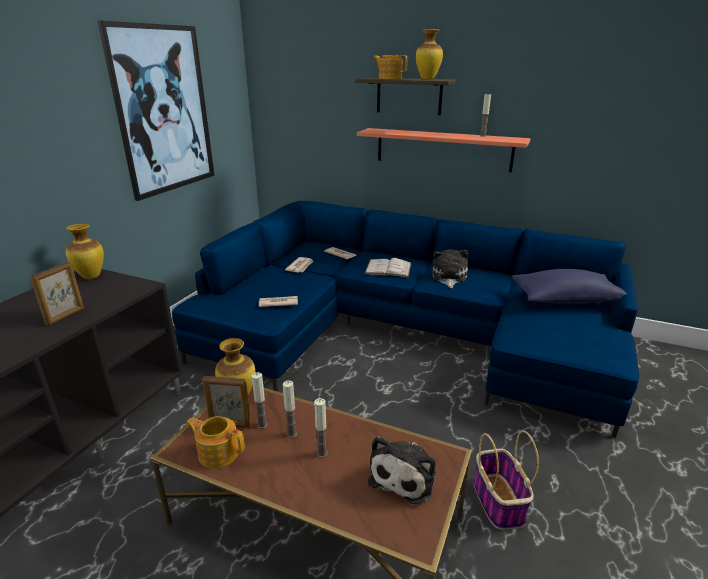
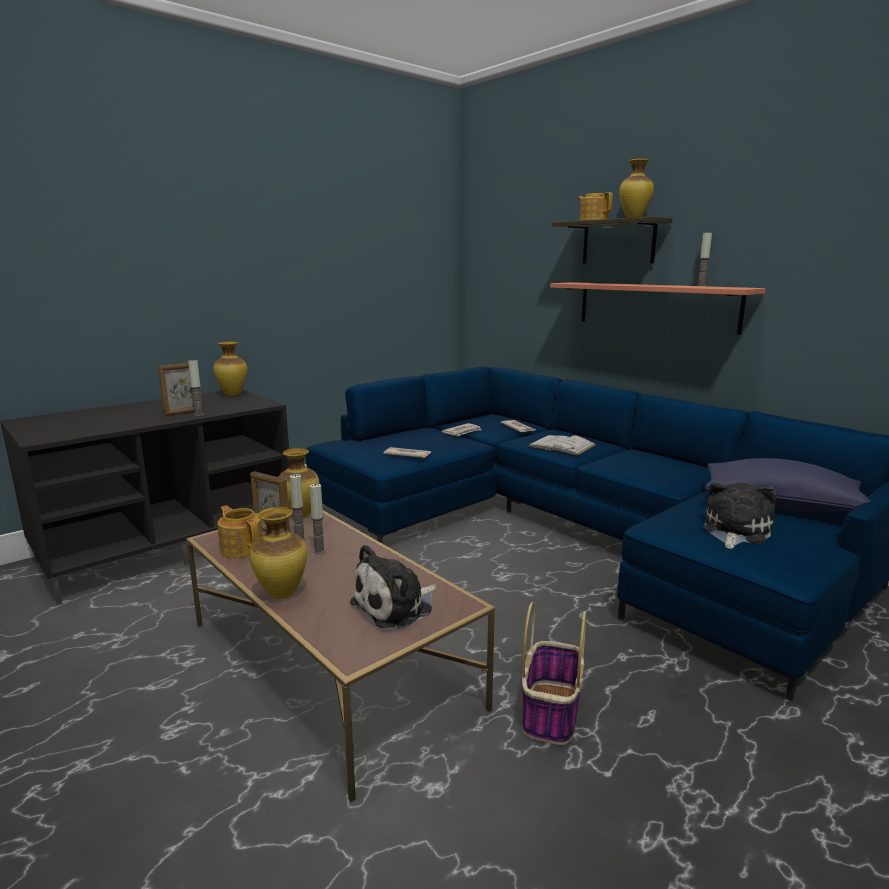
camera: 25 degrees right, 10 degrees down
(164, 111) = (350, 254): picture -> none
(304, 496) = (283, 594): none -> vase
(322, 453) = (332, 570): candle -> candle (199, 414)
(448, 277) = (632, 462): plush toy -> plush toy (734, 531)

